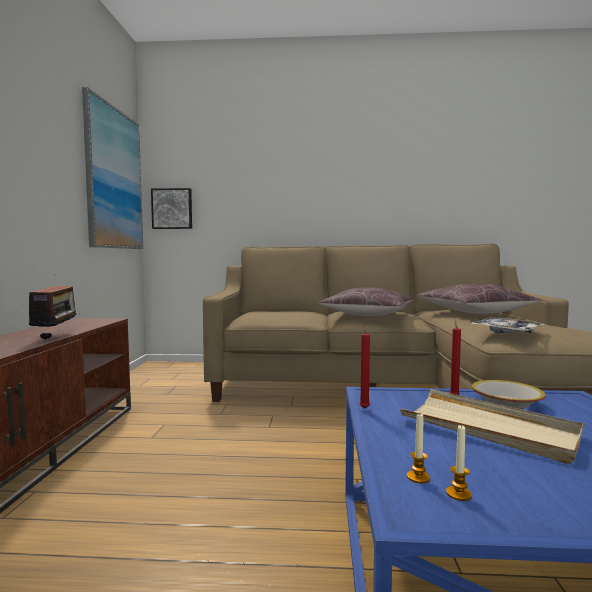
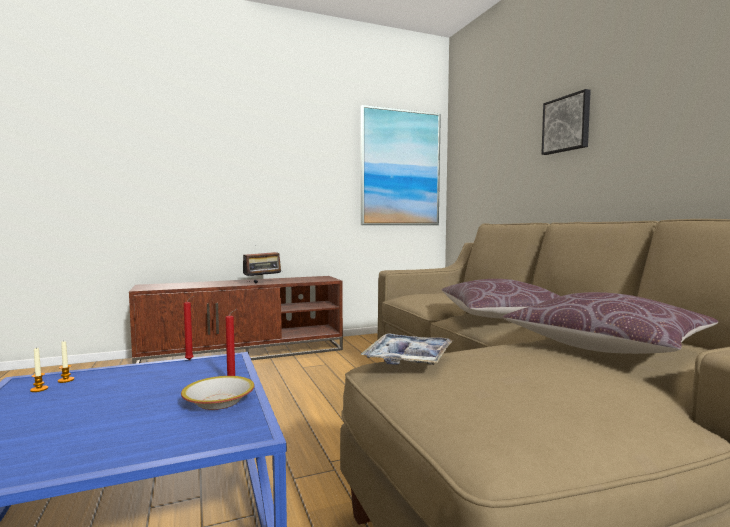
camera: 65 degrees right, 0 degrees up
(172, 209) = (462, 186): picture -> picture (567, 124)
(488, 428) = (146, 395): beige tray -> none

